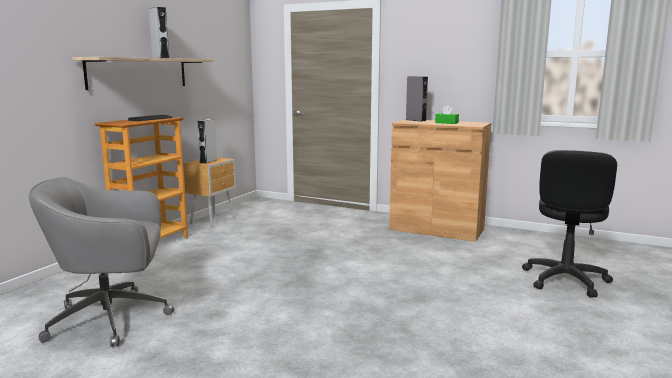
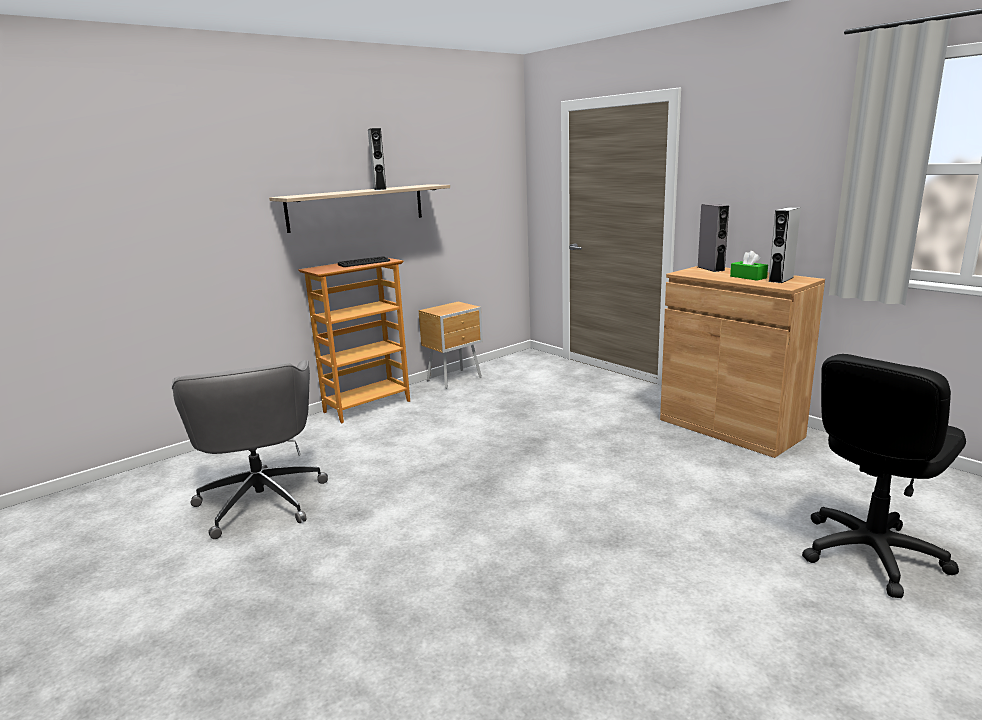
camera: 25 degrees right, 5 degrees up
(113, 319) = (262, 499): grey office chair -> grey office chair turned 120 degrees counterclockwise
(208, 161) = (447, 309): grey speaker -> grey speaker (781, 279)

